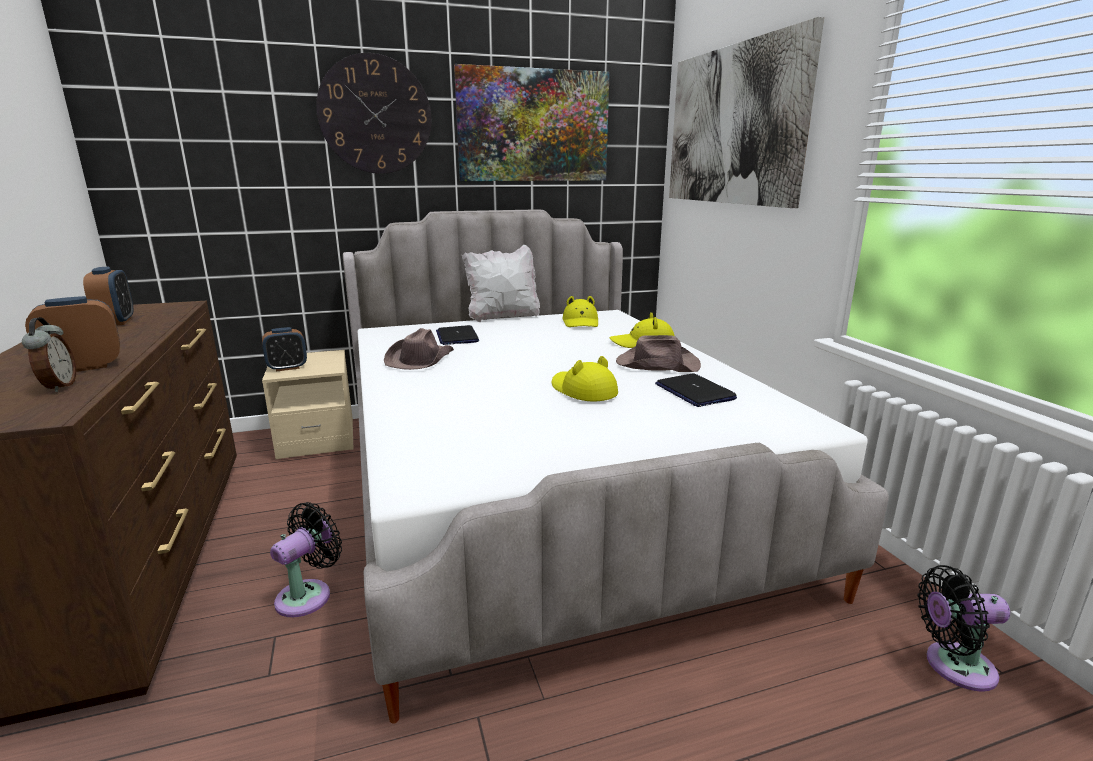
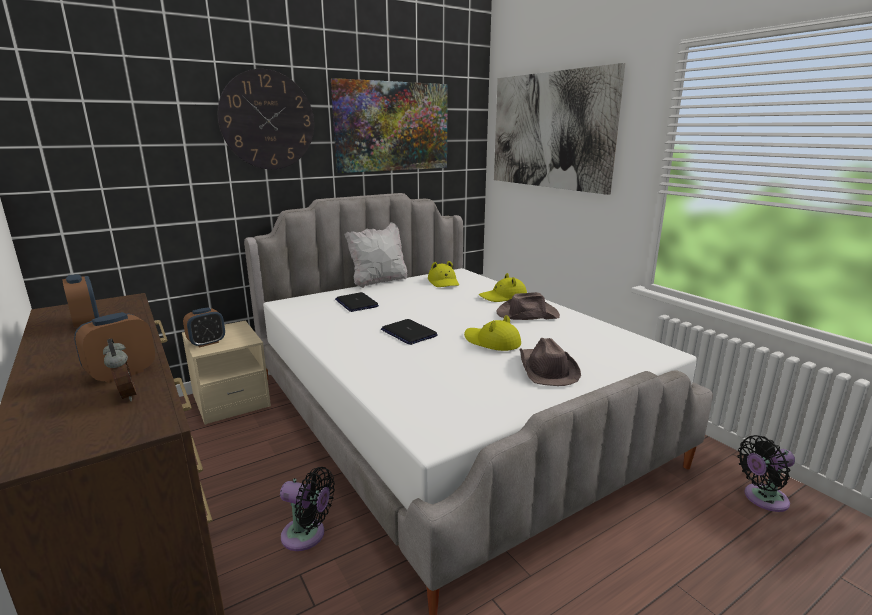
camera: 15 degrees left, 0 degrees up
(308, 595) = (307, 535): black fan -> black fan turned 90 degrees clockwise
(420, 359) = (344, 327): brown hat -> brown hat (546, 369)
(694, 392) = (568, 334): laptop -> laptop (408, 333)

